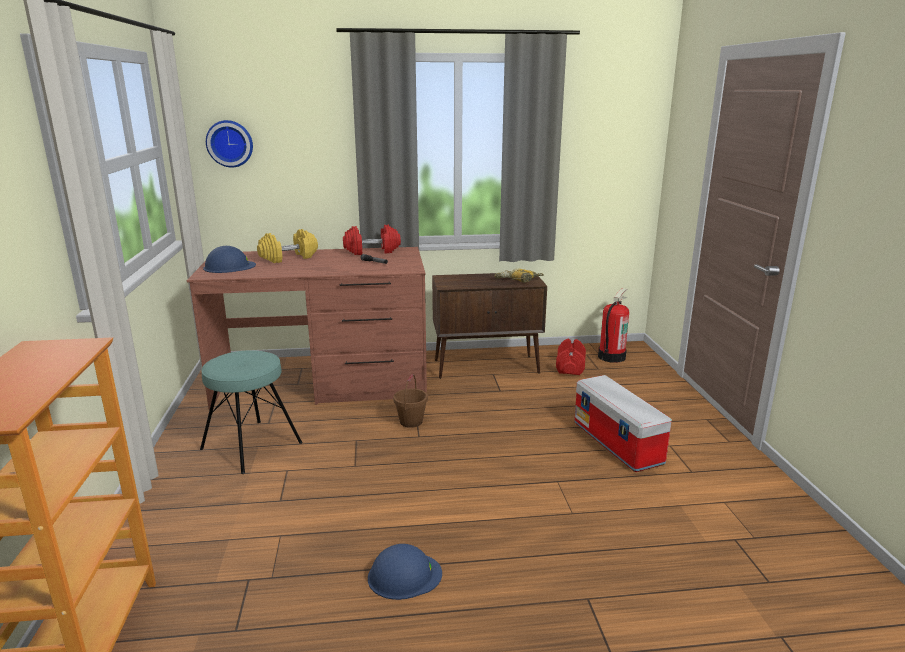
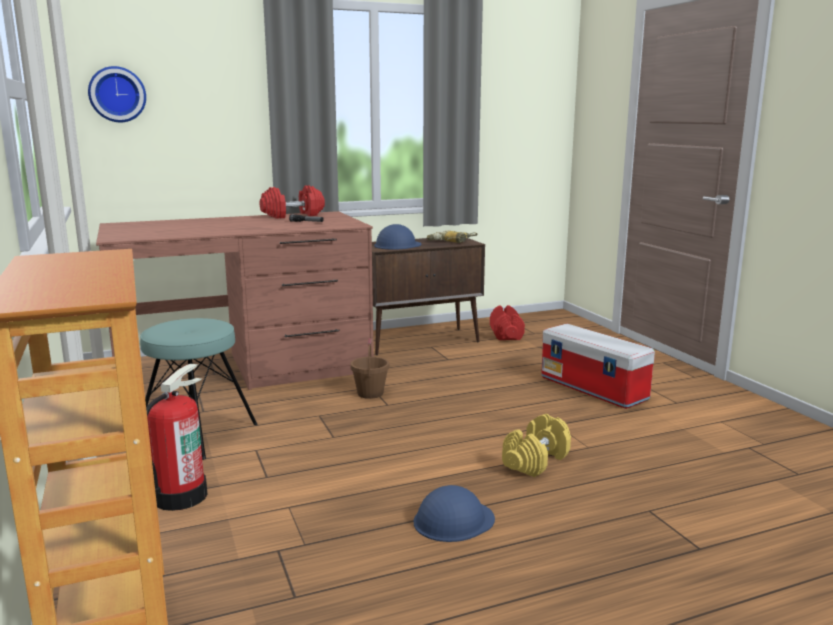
camera: 15 degrees left, 5 degrees down
(229, 266) = (137, 231): blue hard hat -> blue hard hat (397, 245)
(289, 258) = (201, 223): yellow dumbbell -> yellow dumbbell (535, 460)
(611, 356) = (541, 323): fire extinguisher -> fire extinguisher (179, 496)

